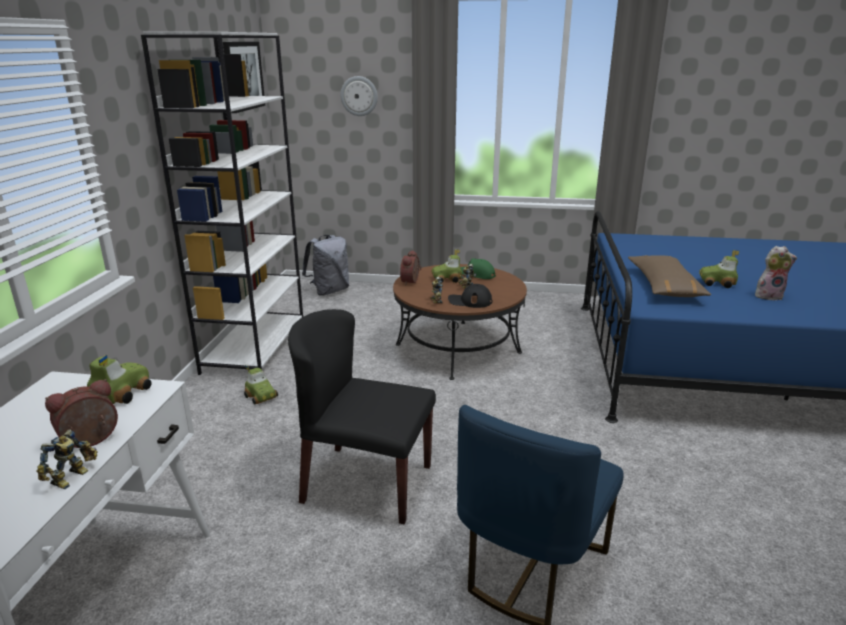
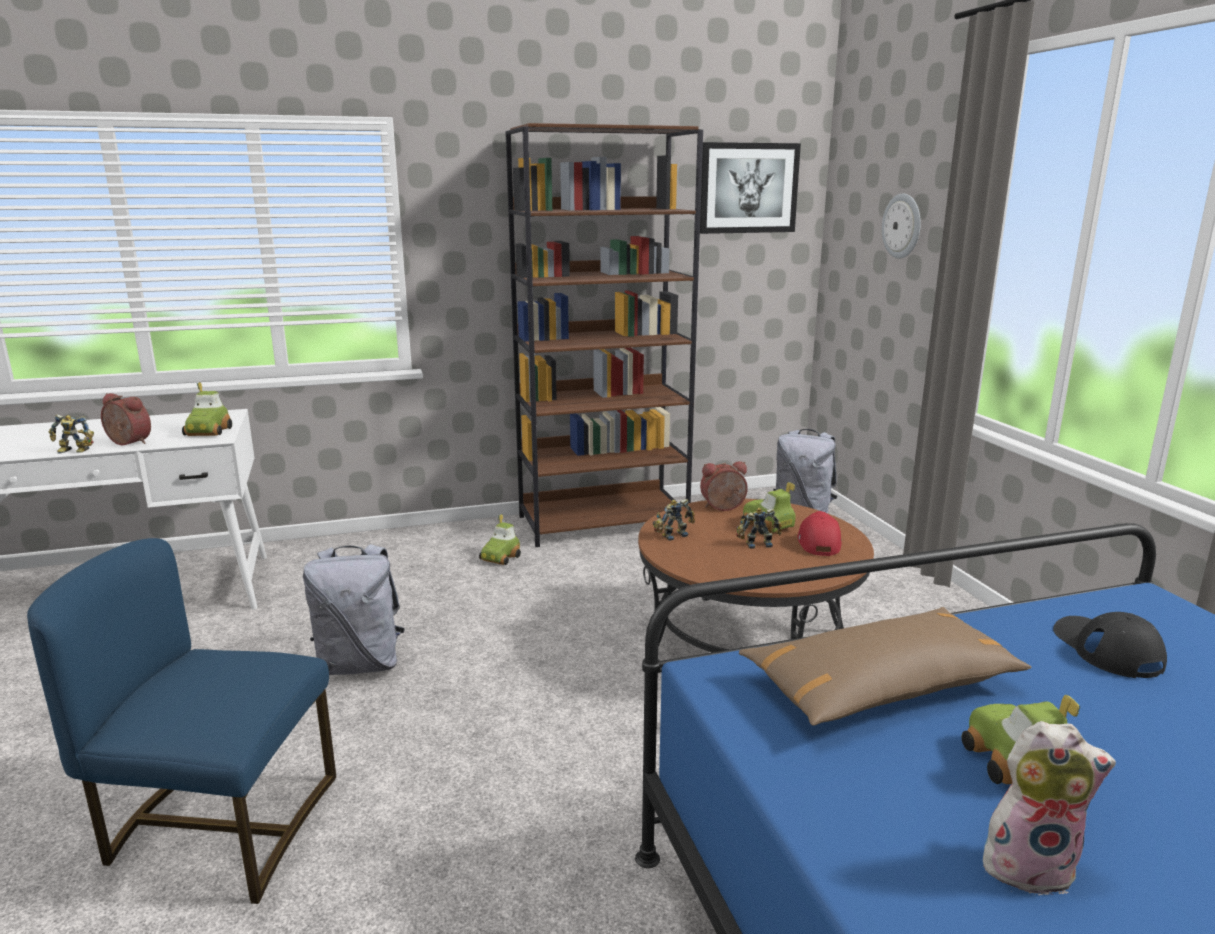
camera: 65 degrees right, 5 degrees down
(121, 393) = (209, 432): toy car -> toy car turned 90 degrees clockwise
(254, 347) = (604, 522): white bookcase -> brown bookcase
(366, 483) = (360, 664): black chair -> grey backpack
(469, 301) = (699, 556): black cap -> black cap (1107, 649)
(477, 275) = (818, 542): green cap -> red cap
(768, 296) = (1029, 865): plush toy -> plush toy turned 60 degrees counterclockwise

